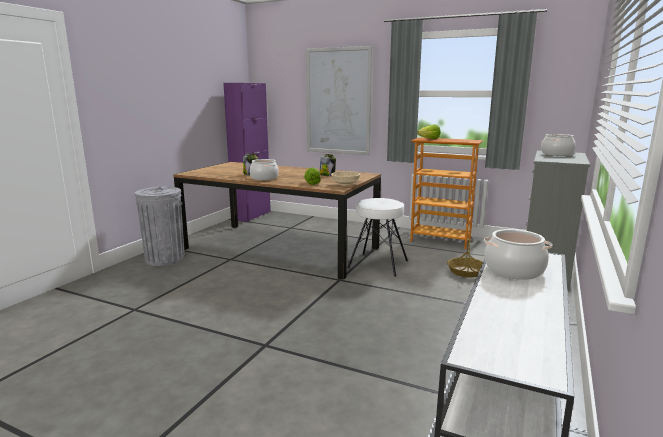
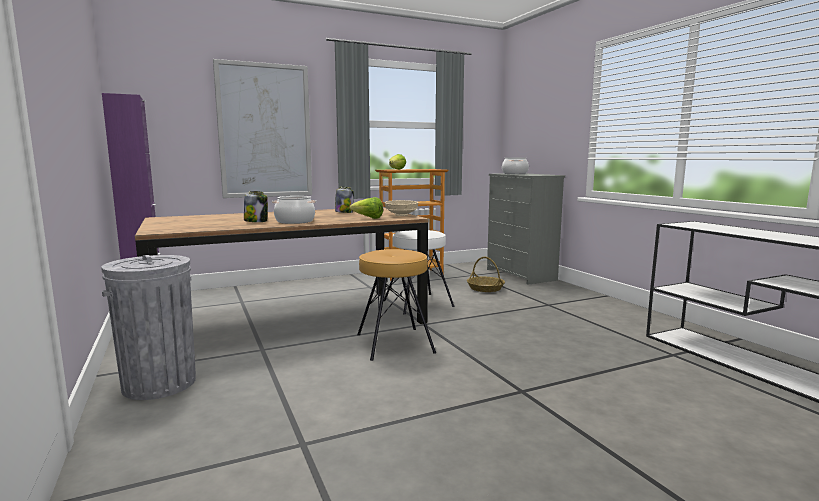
camera: 50 degrees left, 5 degrees down
(289, 283) = (394, 343): none -> brown stool
(513, 270) = (723, 229): cooking pot -> none

